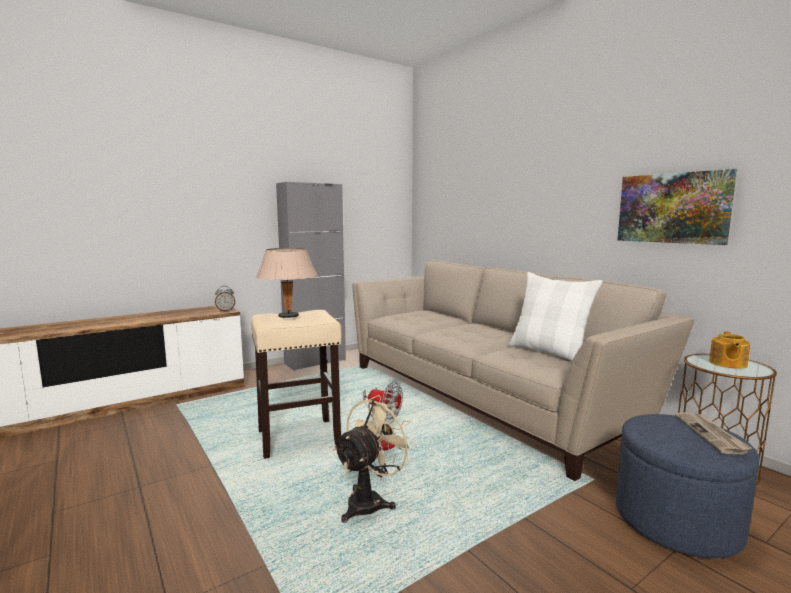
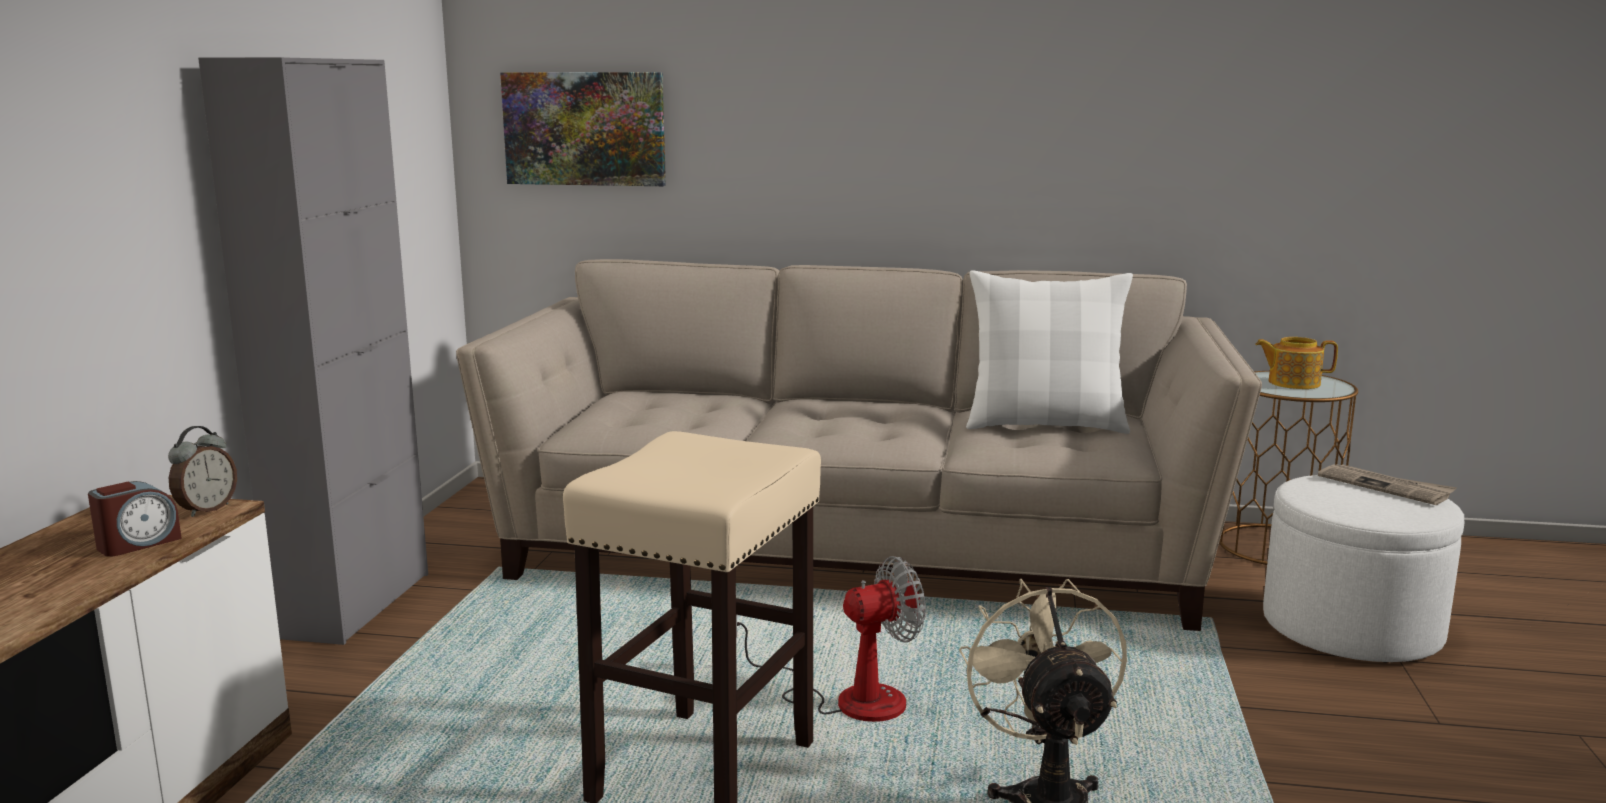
camera: 45 degrees left, 5 degrees up
(196, 314) = (138, 543): none -> alarm clock
(288, 316) = (673, 465): beige table lamp -> none
(672, 208) = (1166, 132): picture -> picture (585, 129)
(676, 521) = (1351, 628): blue ottoman -> white ottoman
(727, 363) = (1292, 383): teapot -> teapot turned 120 degrees clockwise

